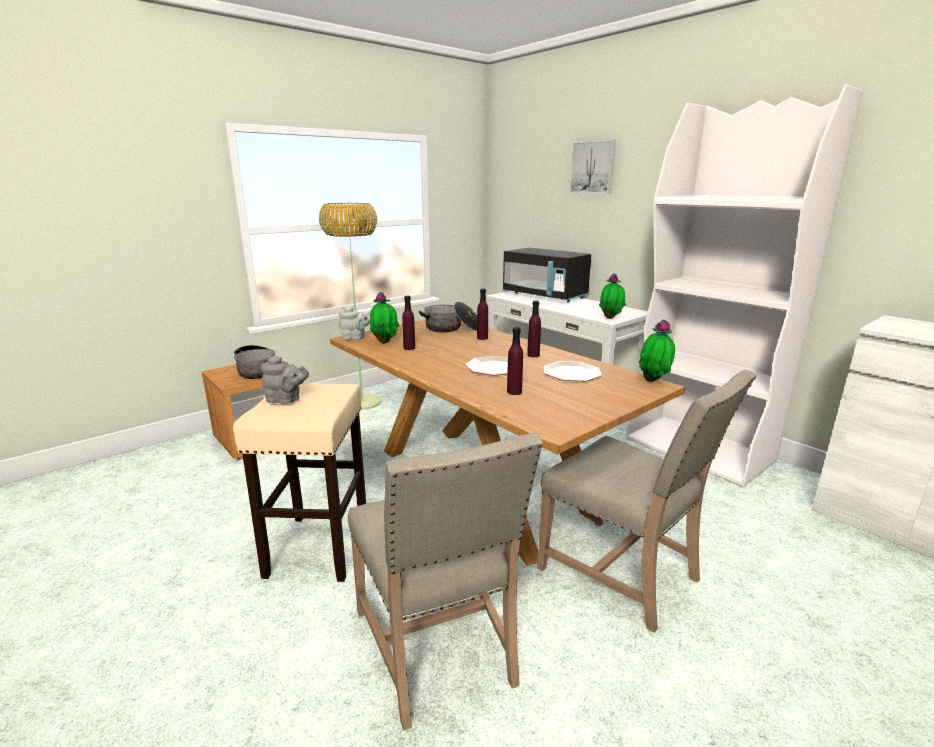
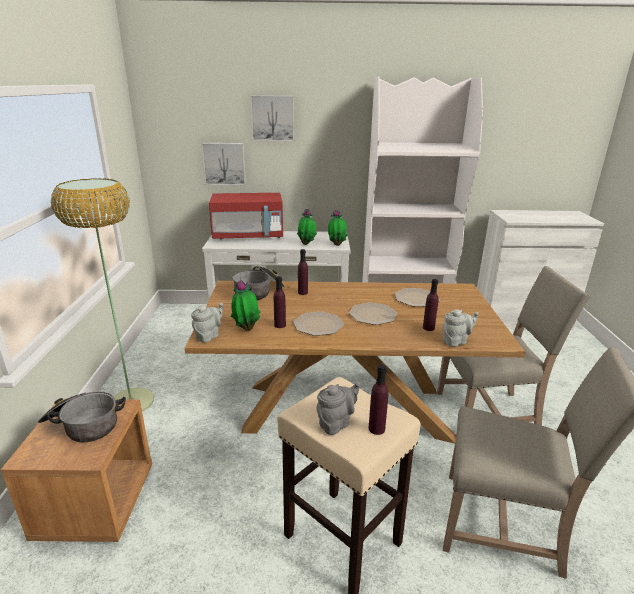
camera: 50 degrees left, 5 degrees up
(434, 357) = (318, 324): none -> plate
(509, 409) = (456, 341): none -> grey teapot
(533, 355) = (367, 294): purple bottle -> purple bottle (376, 429)
(544, 296) = (248, 236): black microwave -> red microwave
(546, 217) = (224, 163): none -> picture
(654, 381) = (457, 286): potted plant -> potted plant (307, 244)

